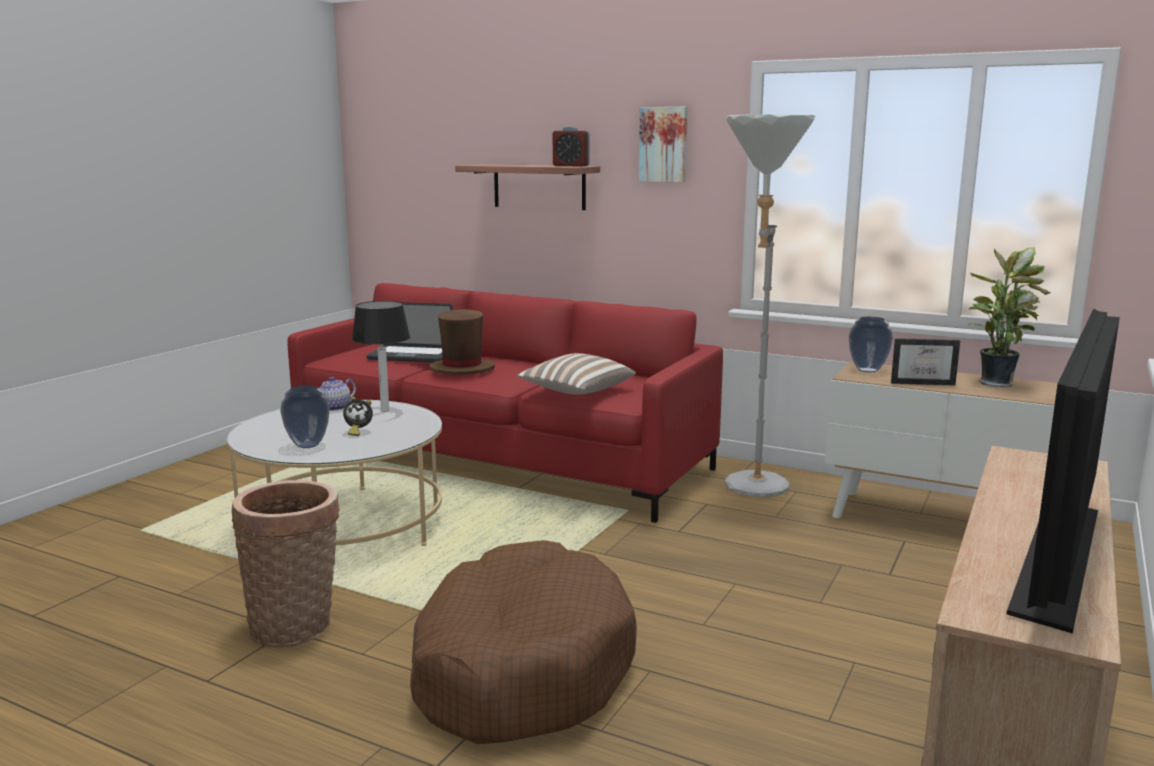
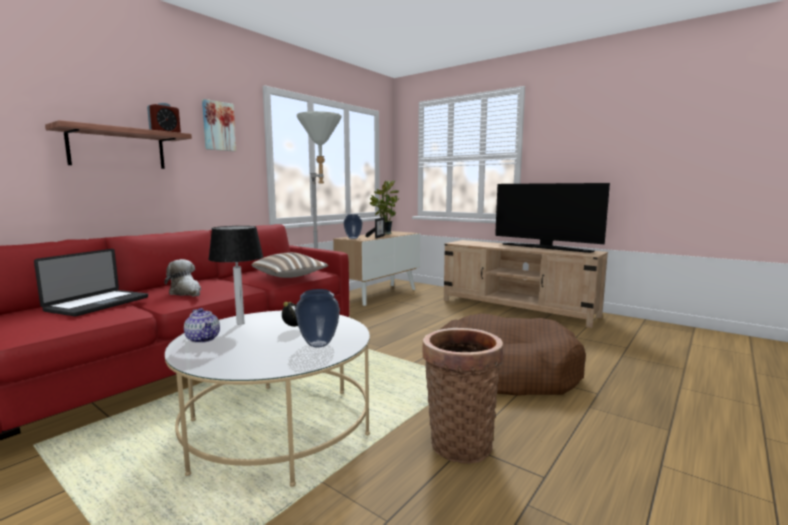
camera: 80 degrees left, 5 degrees down
(462, 369) = (186, 292): brown hat -> plush toy

